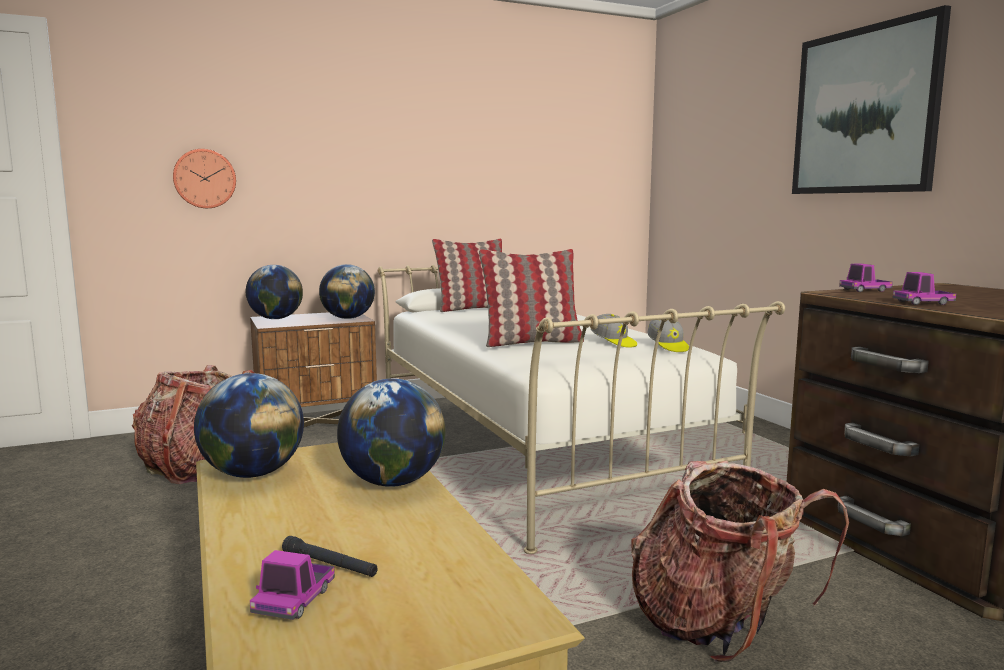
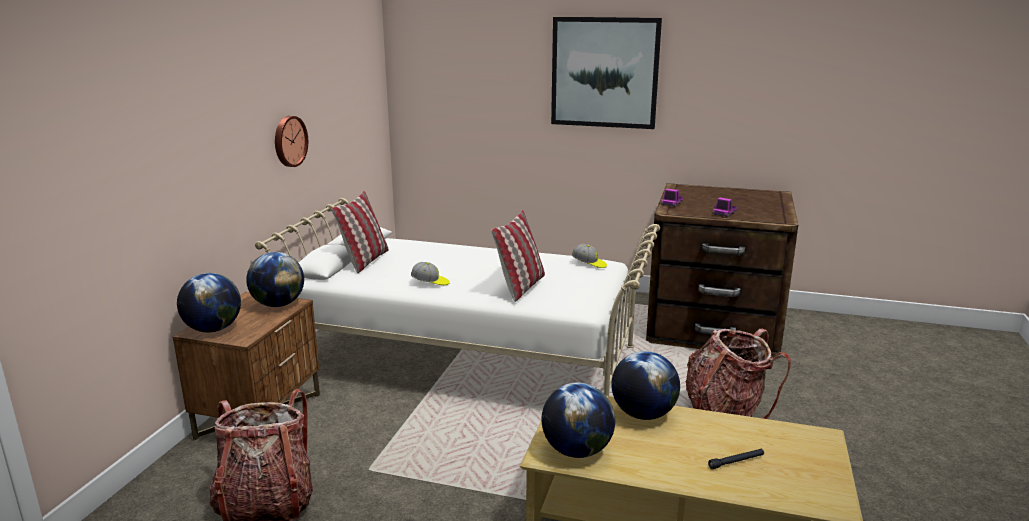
camera: 50 degrees left, 10 degrees up
(204, 179) = (108, 198): wall clock -> wall clock (289, 141)
(294, 600) = (767, 480): toy truck -> none
(614, 343) = (559, 270): cap -> cap (430, 282)

